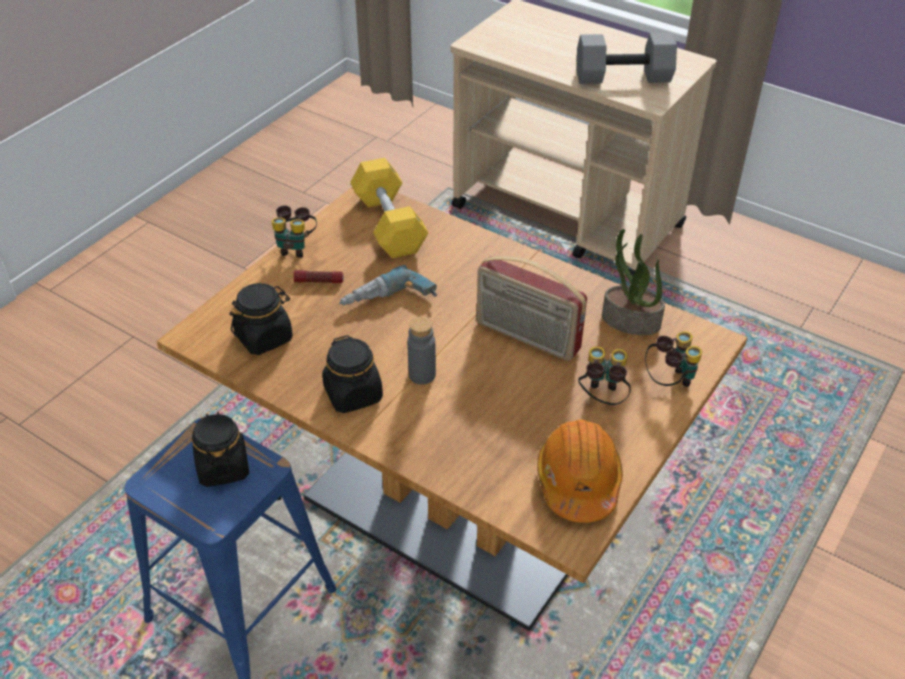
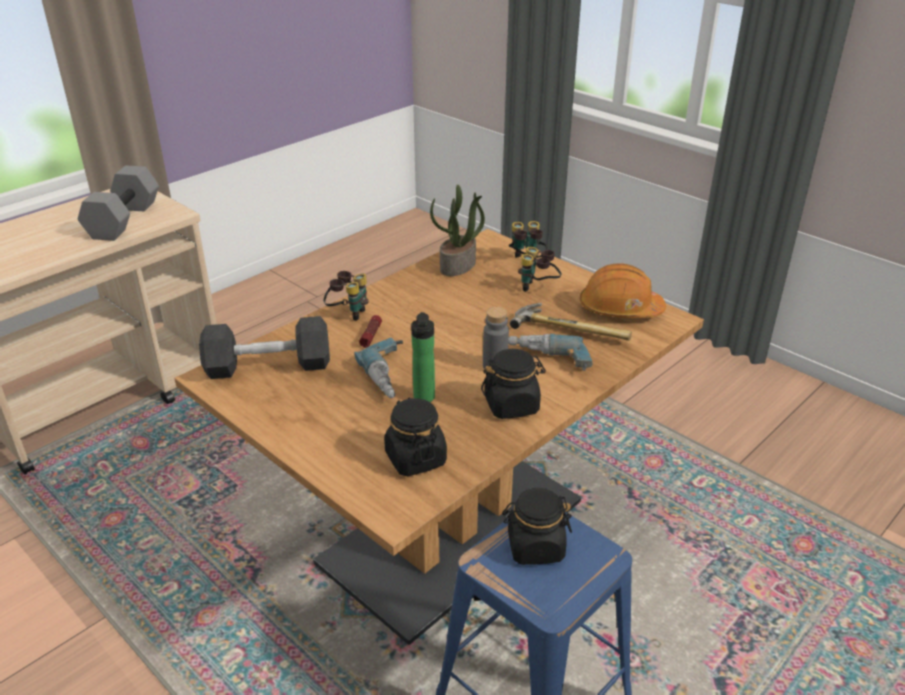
camera: 80 degrees left, 10 degrees down
(295, 247) = (274, 430): binoculars -> binoculars (348, 313)
(319, 281) = (340, 417): flashlight -> flashlight (371, 335)
(354, 330) = (424, 399): none -> bottle
(389, 224) = (268, 366): yellow dumbbell -> black dumbbell
(441, 415) = (545, 360): none -> power drill
(517, 435) = (572, 328): none -> hammer
(526, 337) = (462, 311): radio -> none

